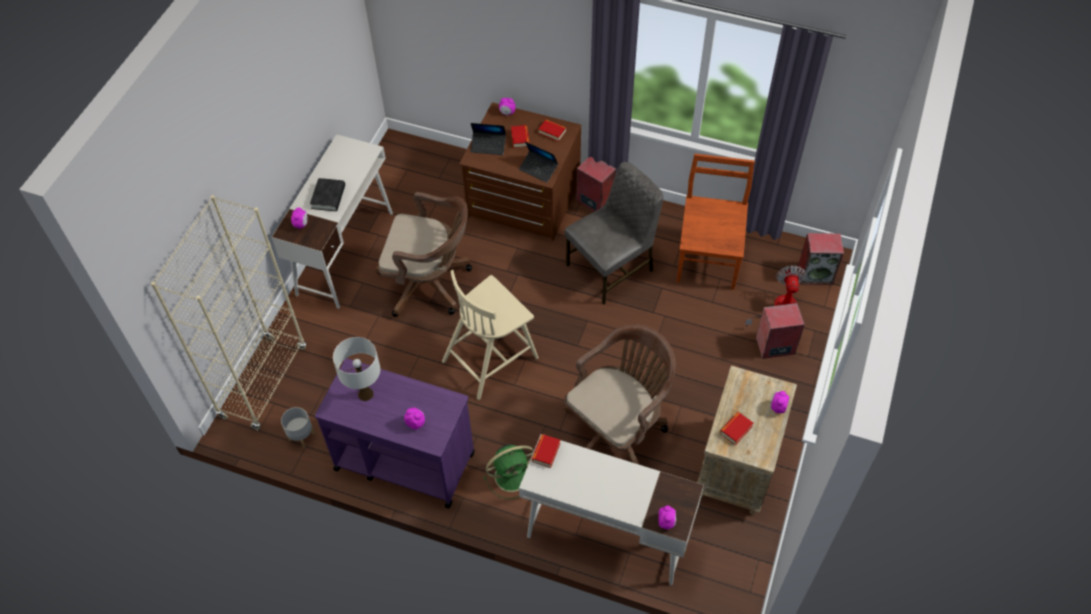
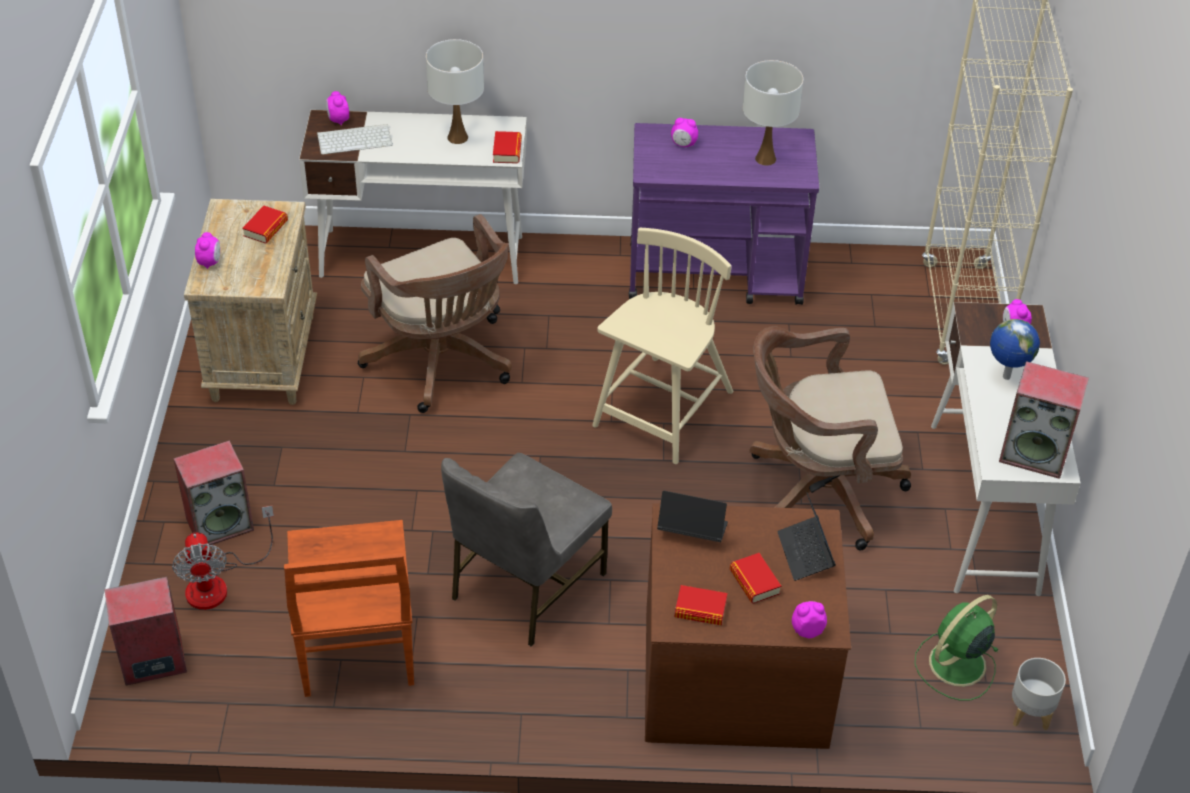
camera: 160 degrees right, 10 degrees down
(301, 436) = (865, 270): grey planter -> grey planter (1030, 714)
(328, 197) = (1005, 377): black book -> globe
(488, 146) = (805, 553): laptop -> laptop turned 90 degrees counterclockwise
(513, 475) = (566, 288): green fan -> green fan (955, 665)
(578, 477) = (457, 137): none -> white table lamp
(594, 201) = (600, 705): speaker -> speaker (1035, 453)
(617, 430) = (442, 364): brown office chair -> brown office chair turned 60 degrees counterclockwise
(657, 495) = (355, 139): none -> keyboard

